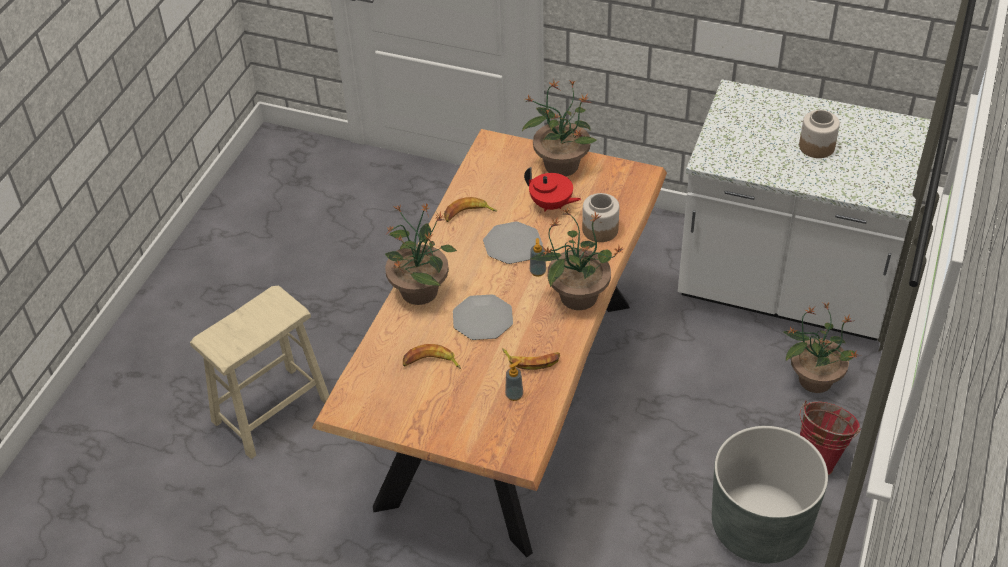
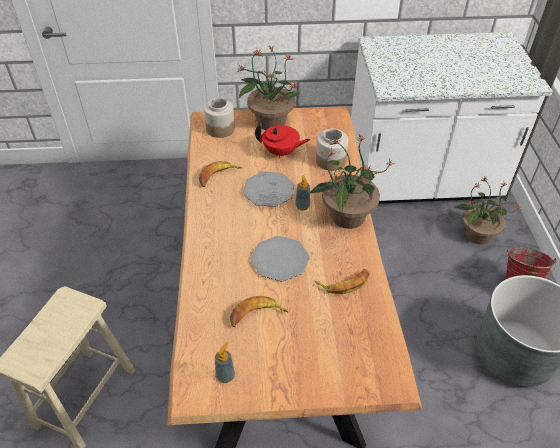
camera: 25 degrees left, 0 degrees up
(420, 290) = (210, 251): potted plant -> none
(514, 395) = (349, 320): soap dispenser -> soap dispenser (225, 375)
(816, 146) = (454, 63): jar -> jar (220, 129)

